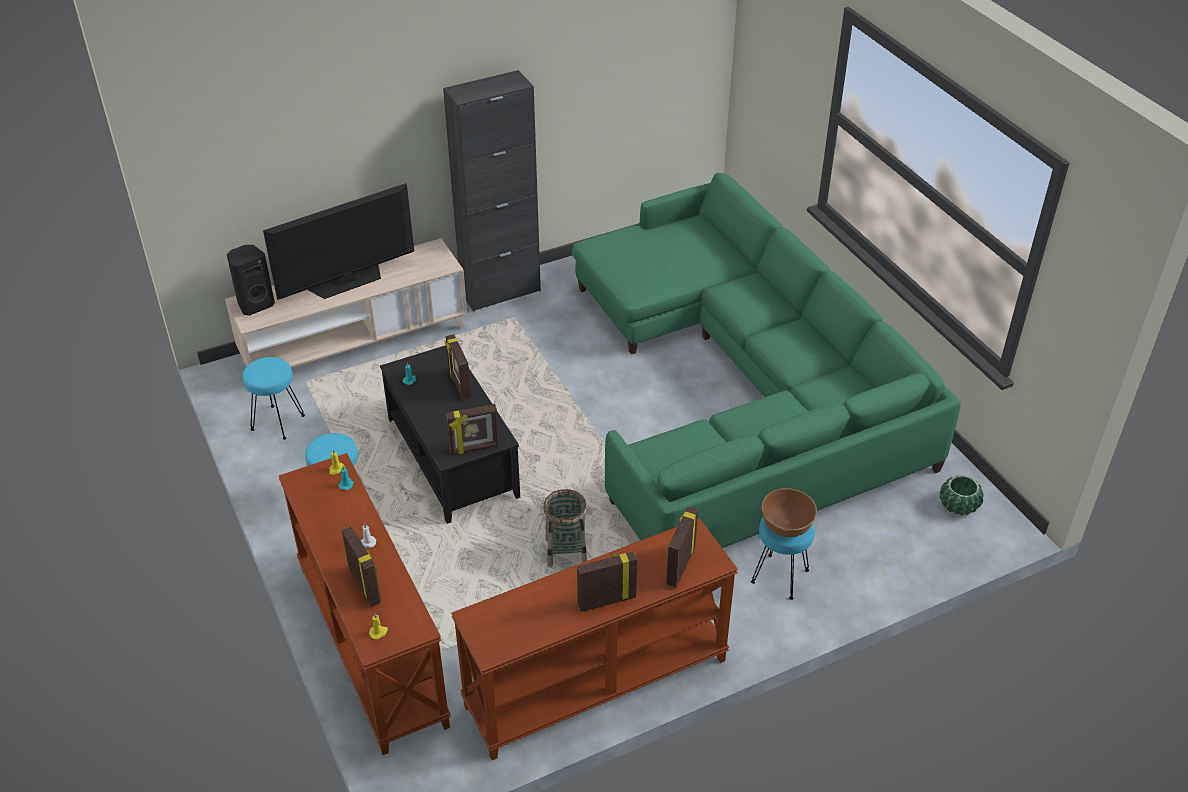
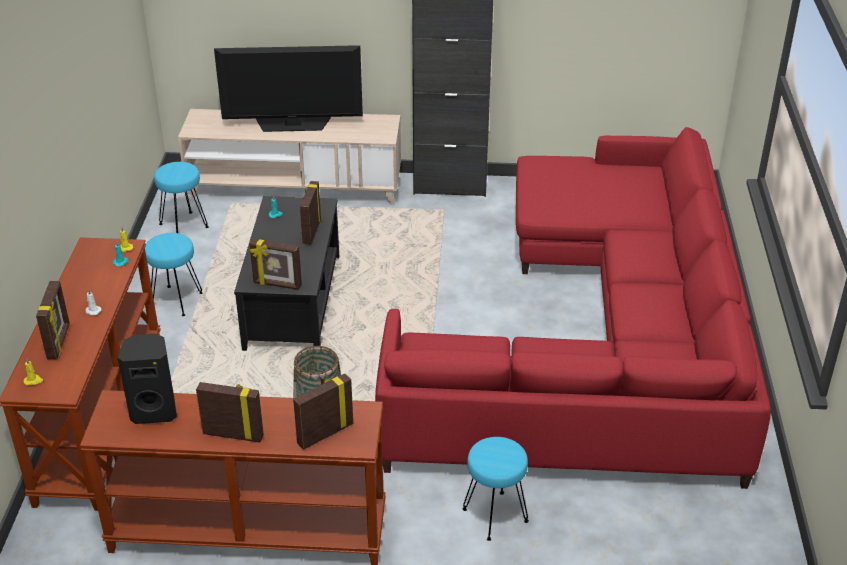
camera: 30 degrees right, 5 degrees down
(255, 304) = (207, 119): black speaker -> black speaker (155, 411)
(743, 390) = (602, 341): green sofa -> red sofa
(786, 525) = (496, 456): brown bowl -> none
(958, 505) = (740, 528): green planter -> none

